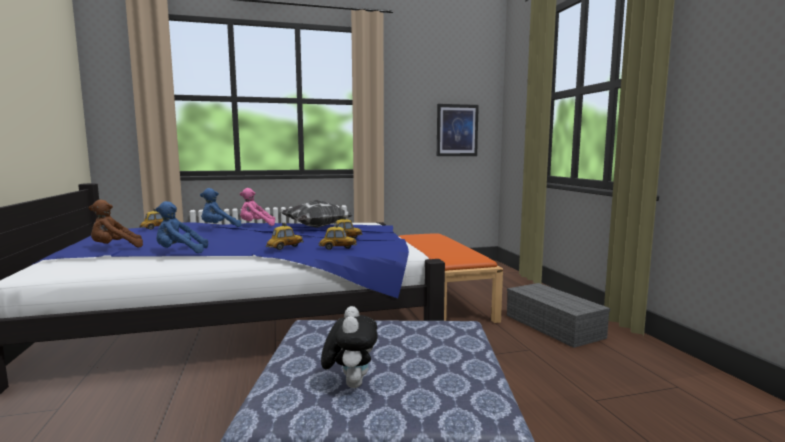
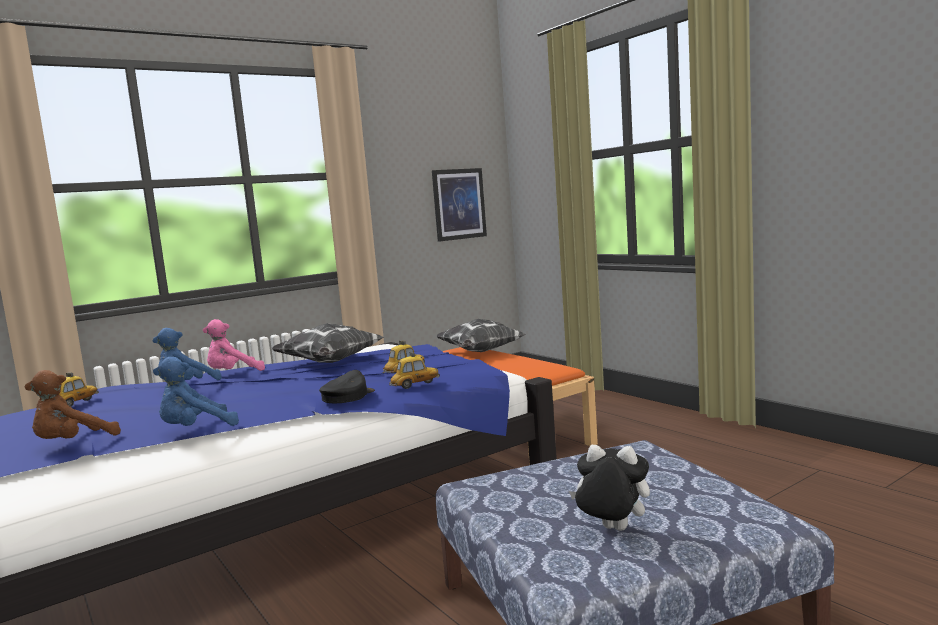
camera: 20 degrees left, 0 degrees up
(285, 247) = (347, 396): toy car -> black cap
(350, 383) = (612, 530): plush toy -> plush toy turned 45 degrees counterclockwise
(439, 238) = (480, 352): none -> pillow
(555, 326) = (658, 436): grey storage box -> none

